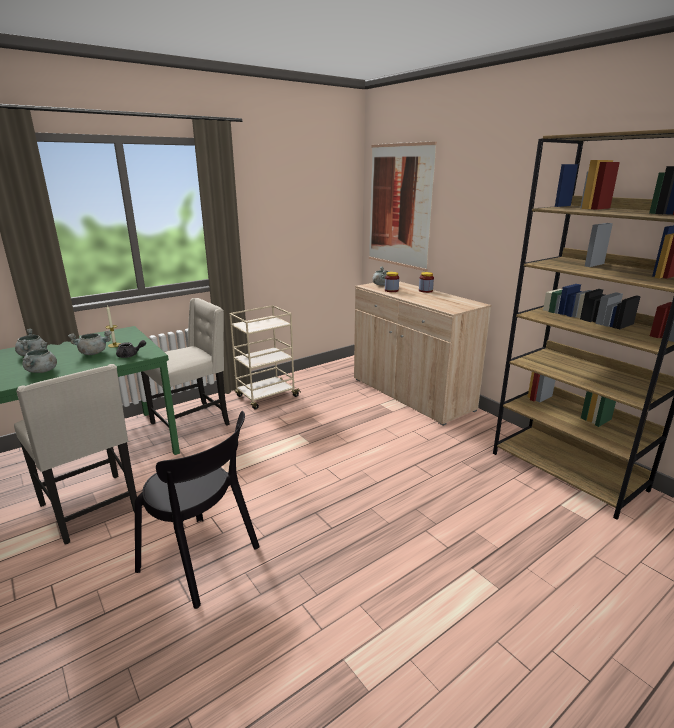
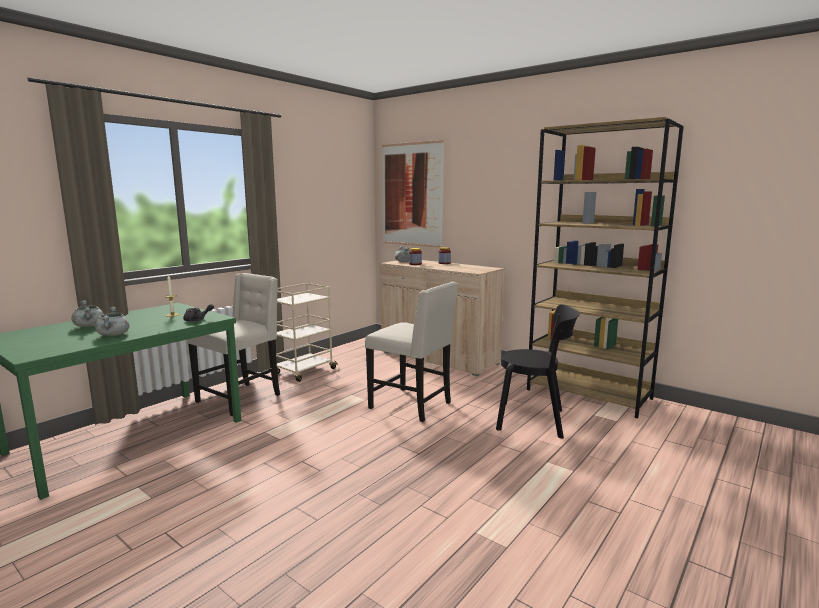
camera: 15 degrees left, 10 degrees down
(92, 509) = (173, 472): beige chair -> beige chair (412, 405)
(93, 353) = (156, 321): grey cooking pot -> none
(203, 561) = (313, 492): black chair -> black chair (535, 420)

